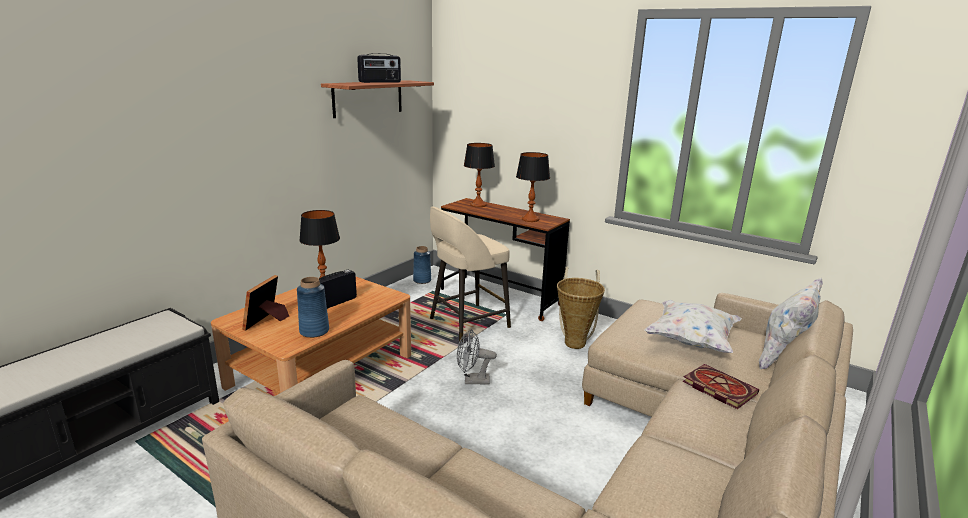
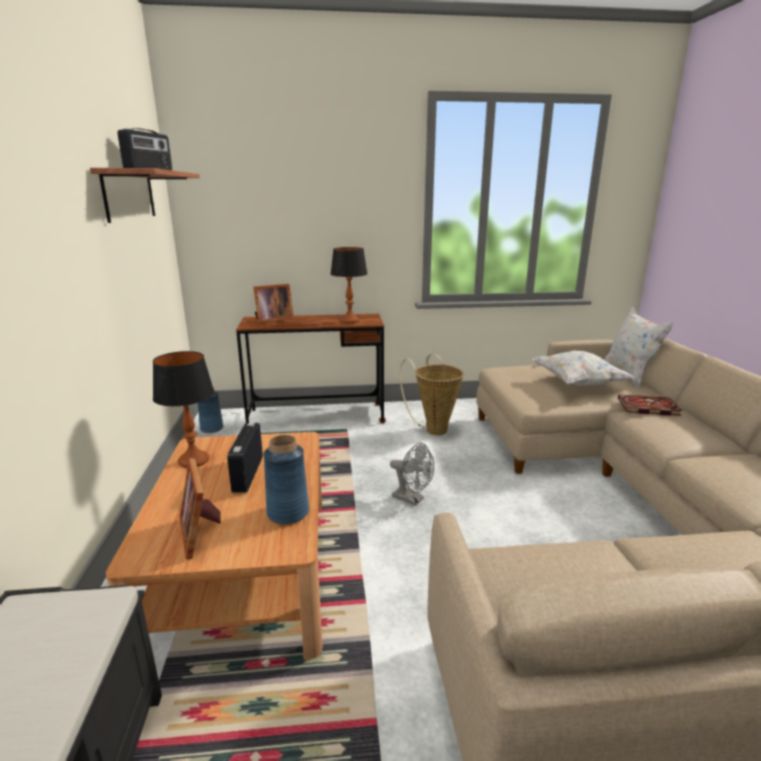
camera: 40 degrees left, 0 degrees up
(467, 323) = (325, 451): beige stool -> none
(472, 381) = (412, 499): grey fan -> grey fan turned 105 degrees counterclockwise
(478, 205) = (272, 320): table lamp -> picture frame

